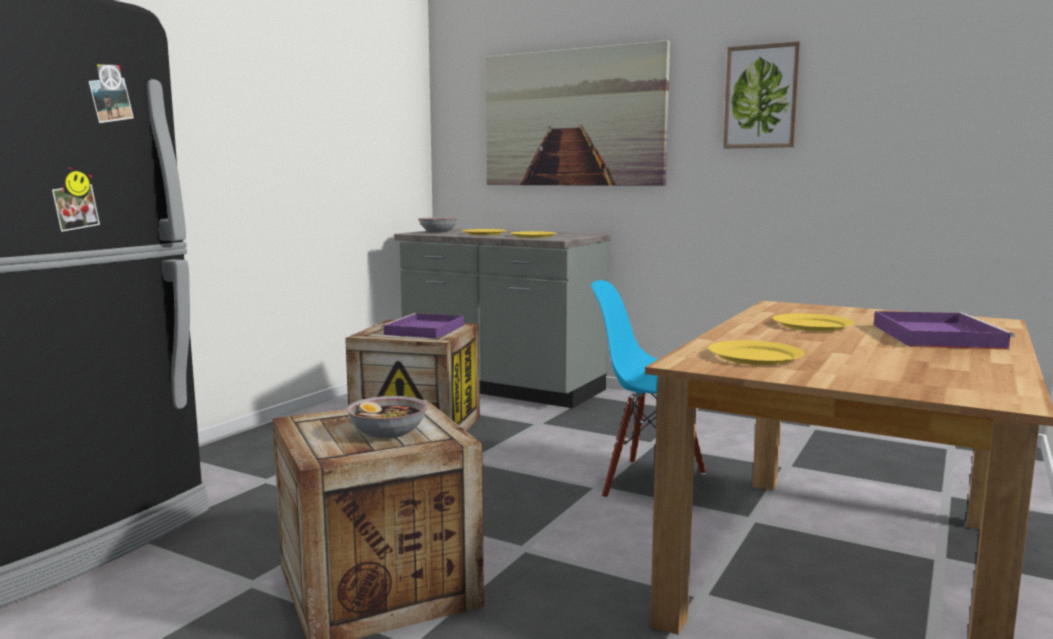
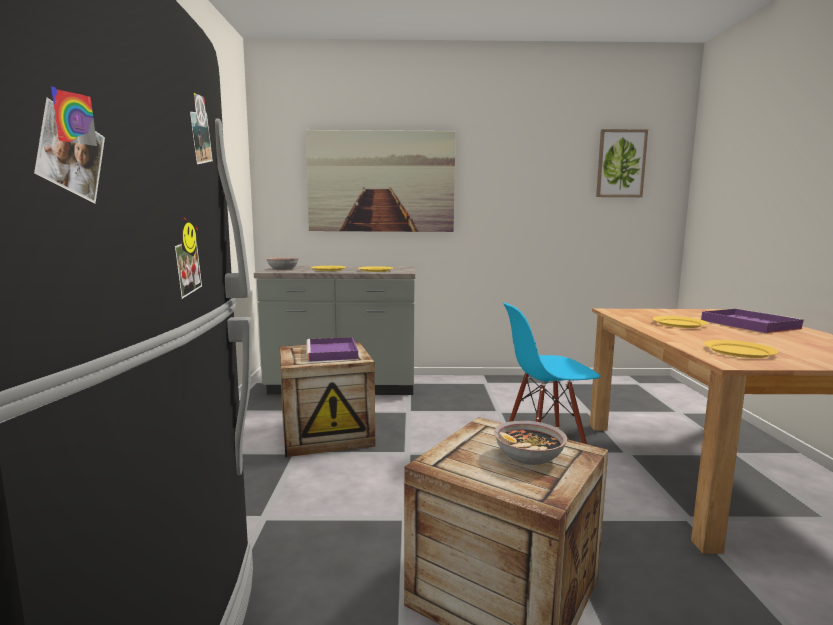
camera: 30 degrees left, 0 degrees up
(761, 97) = (517, 174): picture -> picture (620, 164)

